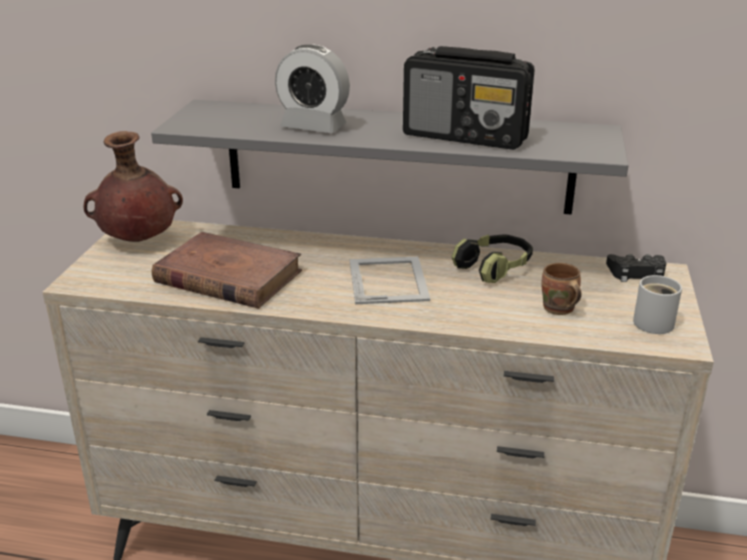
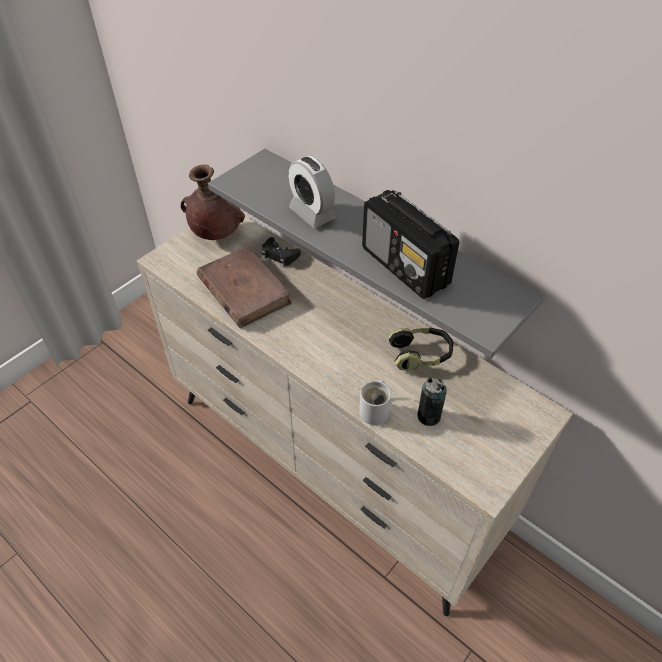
camera: 30 degrees right, 20 degrees up
(389, 279) = (339, 335): picture frame -> none
(558, 310) = (428, 416): brown mug -> can
(636, 273) = (522, 406): black game controller -> black game controller (279, 255)
(652, 321) = (487, 459): white mug -> white mug (376, 410)

